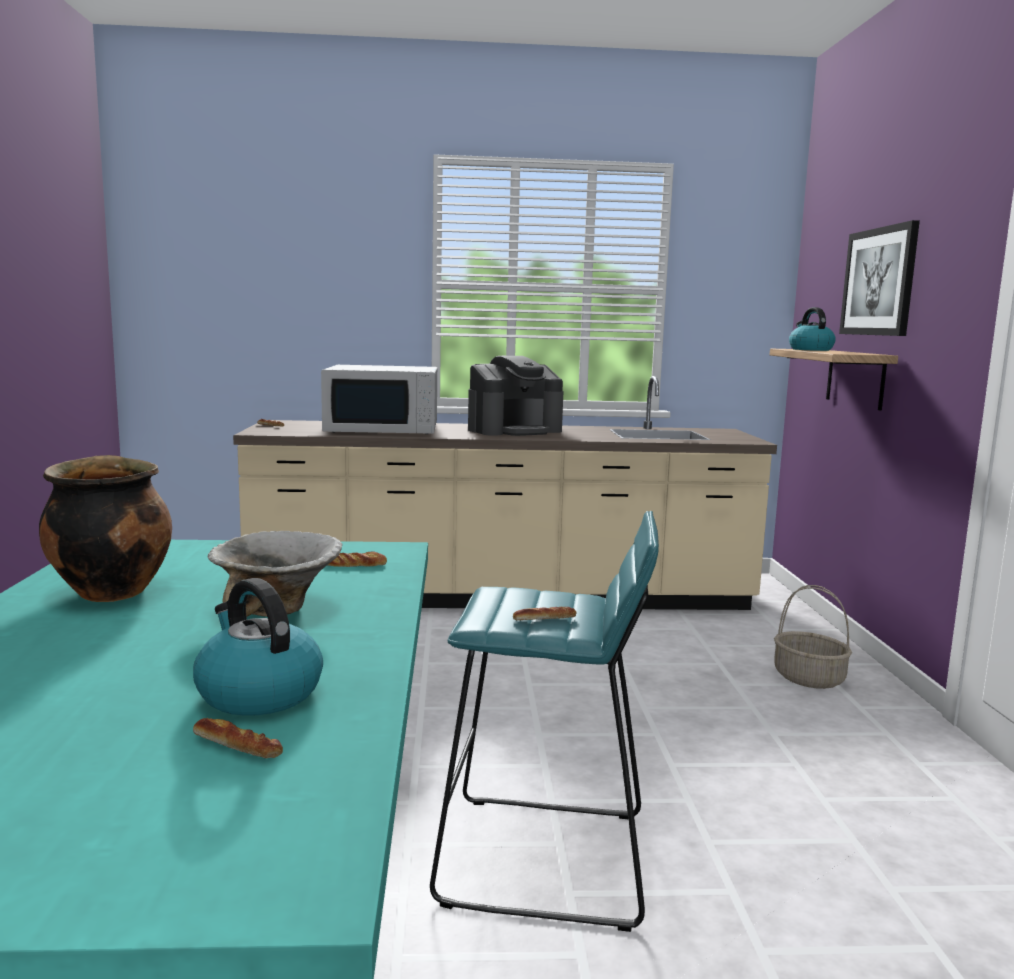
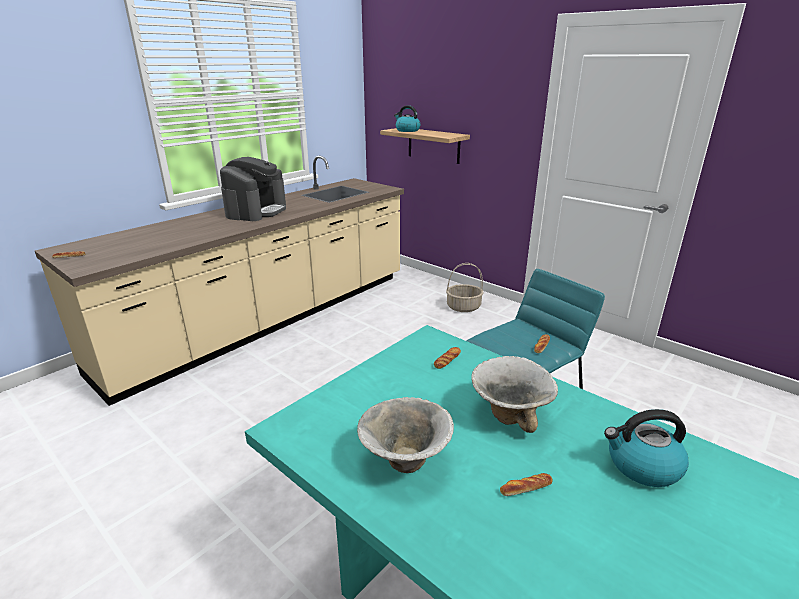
camera: 45 degrees left, 15 degrees up
(110, 591) = (404, 462): cooking pot -> bowl
(237, 746) = (713, 496): bread -> bread (526, 488)
(384, 428) = (170, 233): white microwave -> none
(879, 282) = (448, 91): picture -> none

